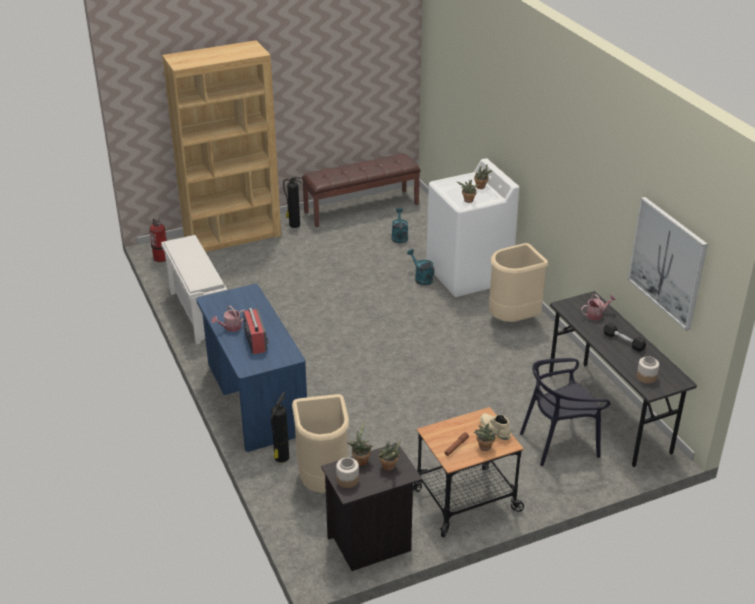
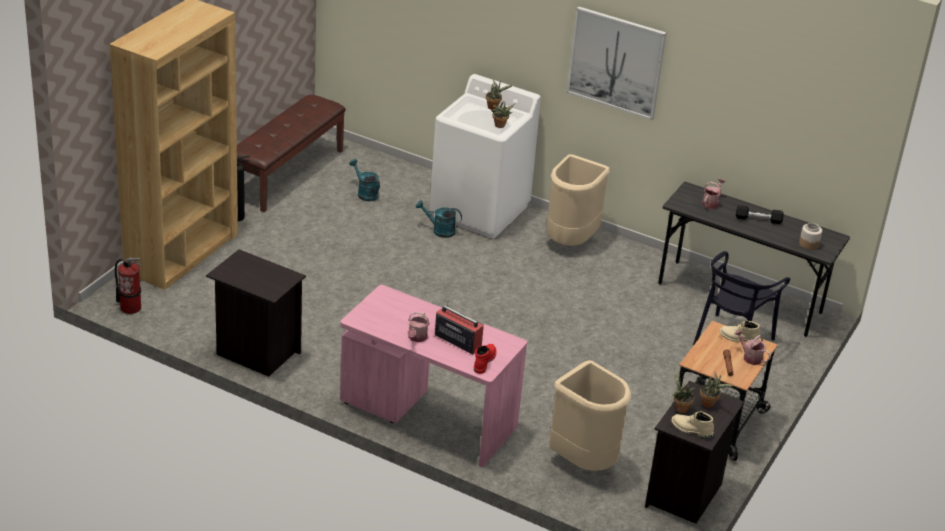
camera: 40 degrees left, 0 degrees up
(198, 313) = (255, 353): white shoe rack -> black nightstand
(254, 362) = (483, 361): none -> red boot
(254, 399) = (427, 416): blue desk -> pink desk
(281, 458) = (521, 458): fire extinguisher -> none
(347, 480) = (691, 429): jar -> beige boot
(484, 448) = (750, 357): potted plant -> watering can
(667, 262) = (792, 128): picture -> picture (616, 62)

